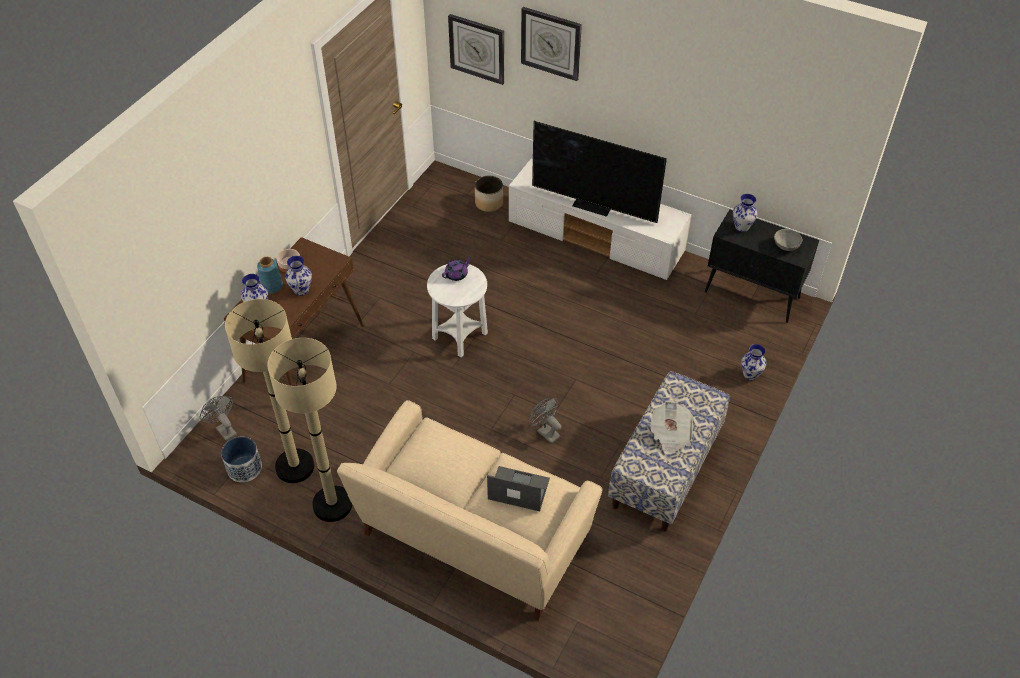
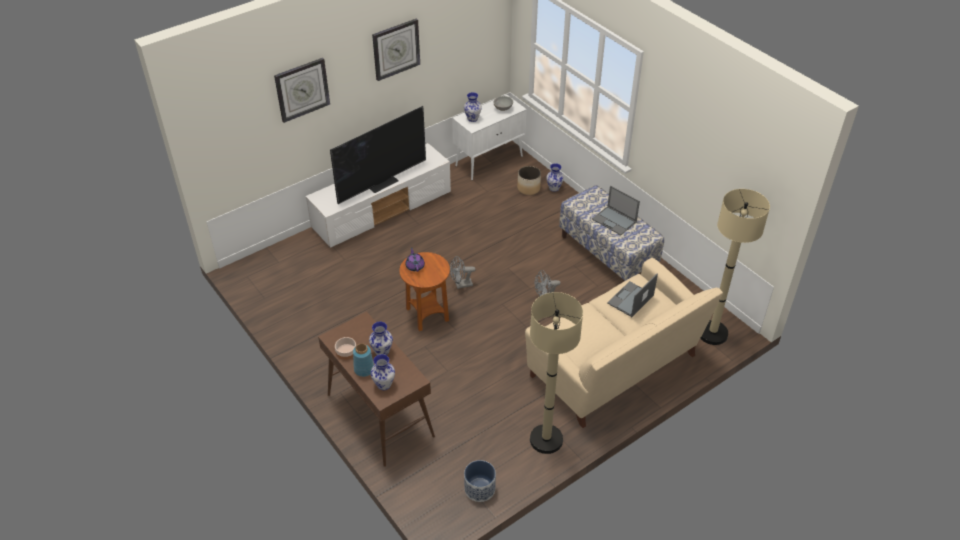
camera: 65 degrees left, 5 degrees down
(224, 429) = (429, 493): grey fan -> grey fan (461, 285)
(295, 466) = (496, 454): beige floor lamp -> beige floor lamp (712, 333)
(460, 336) = (427, 315): white side table -> brown side table
(477, 48) = (241, 138): wall clock -> wall clock (396, 49)
(489, 203) = (299, 253): planter -> planter (528, 188)
(670, 435) = (614, 221): newspaper -> laptop
(753, 295) = (489, 161): black cabinet -> white cabinet

